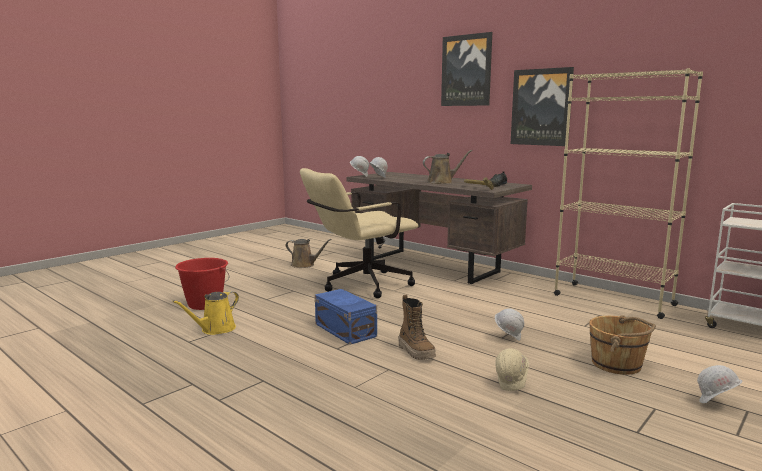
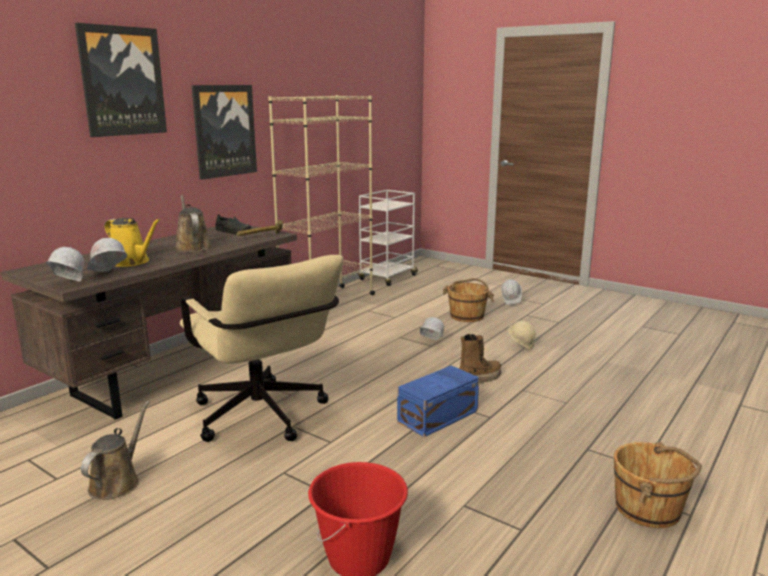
camera: 95 degrees left, 5 degrees up
(165, 387) = (649, 509): none -> brown bucket
(215, 329) = (470, 515): yellow watering can -> yellow watering can (132, 262)

